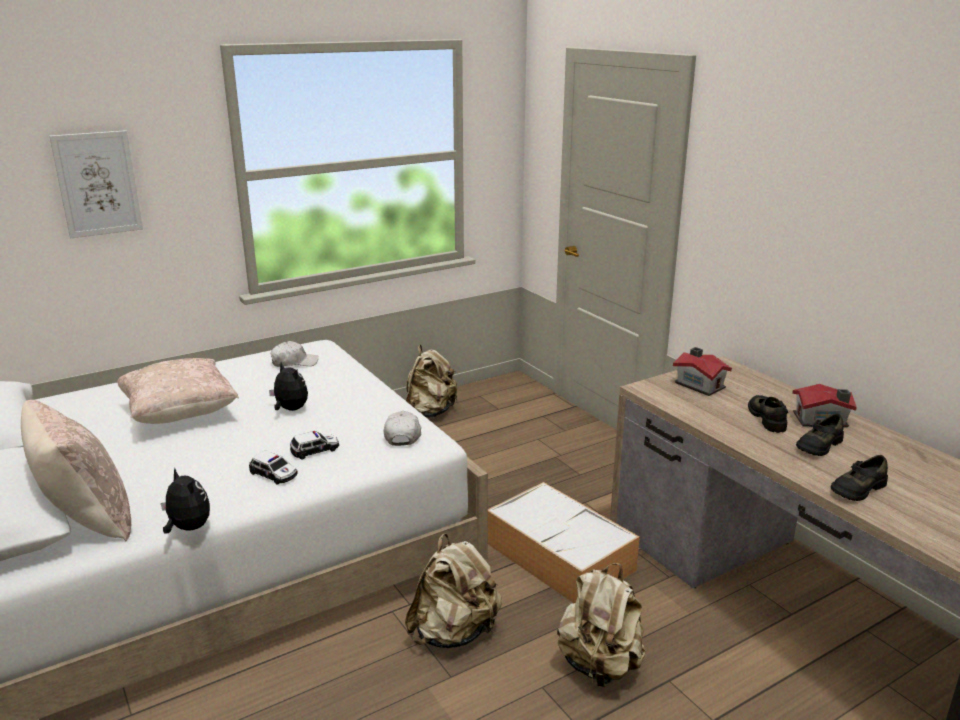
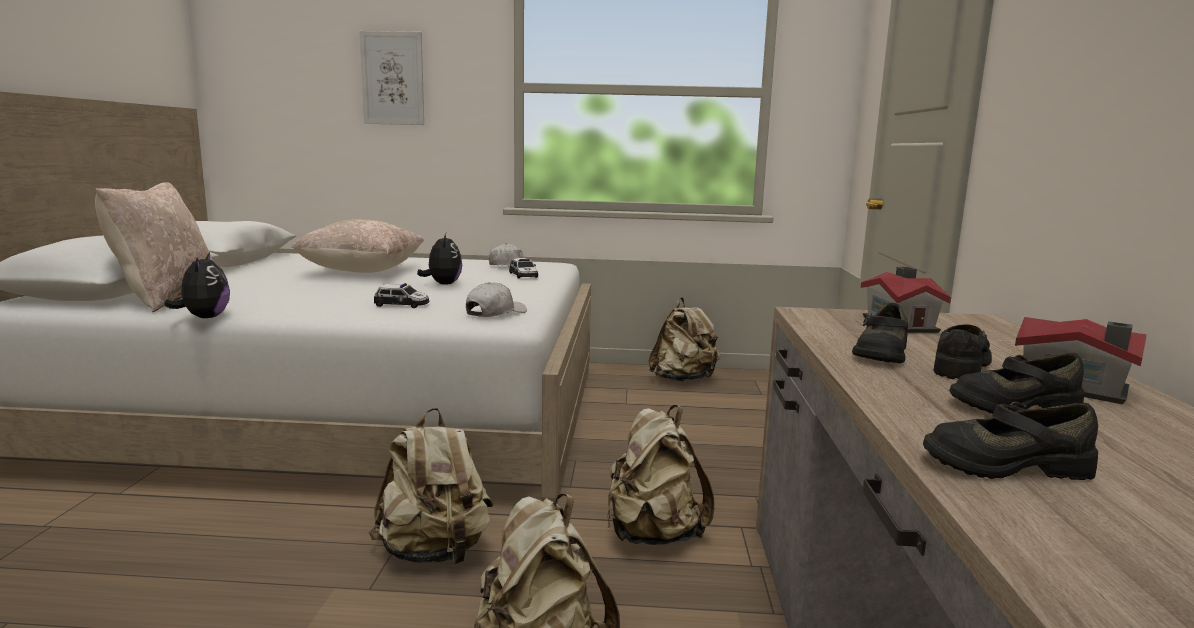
camera: 35 degrees right, 10 degrees down
(274, 474) = (336, 308): toy car -> toy car (523, 275)
(561, 557) = (652, 535): storage box -> beige backpack
(728, 420) = (880, 353): none -> black shoe

